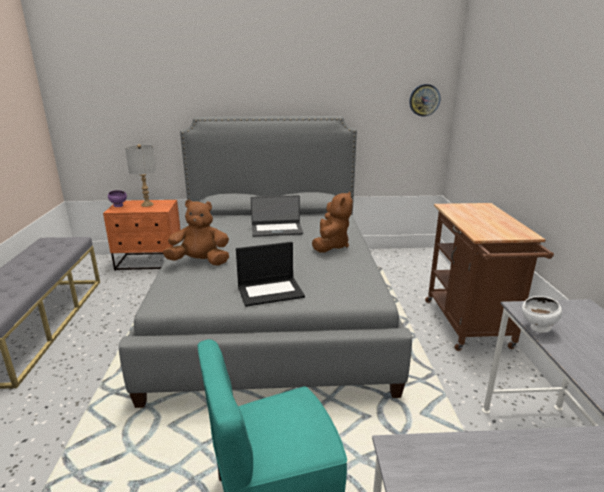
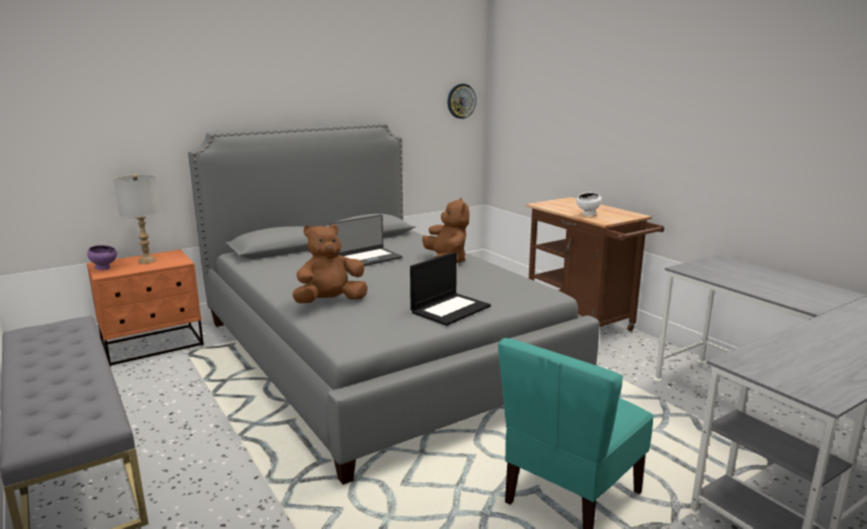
camera: 30 degrees left, 5 degrees down
(537, 329) = (711, 278): white bowl -> white bowl (588, 215)

